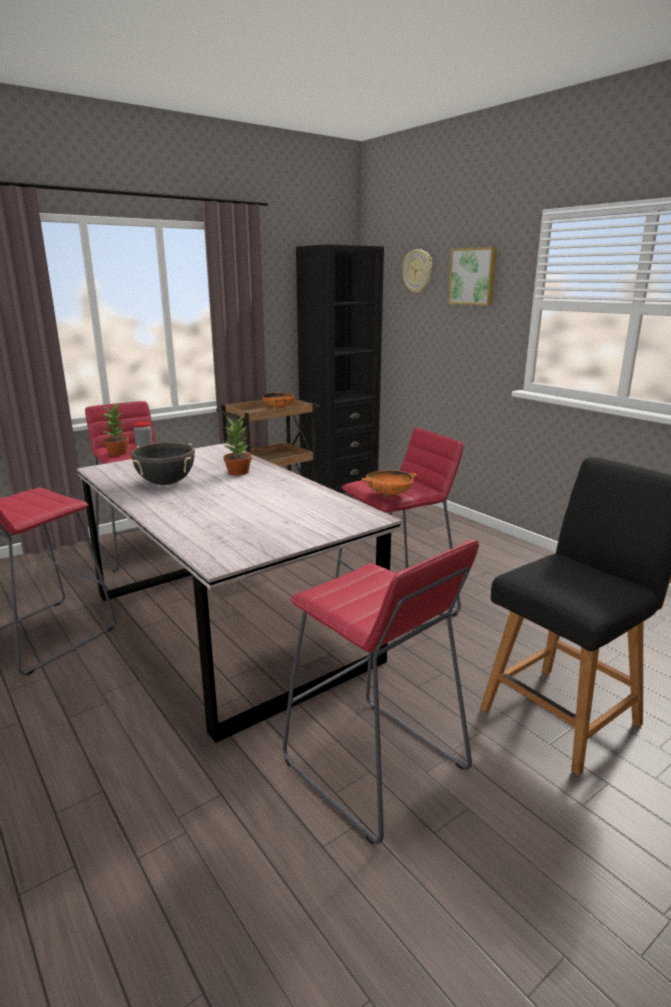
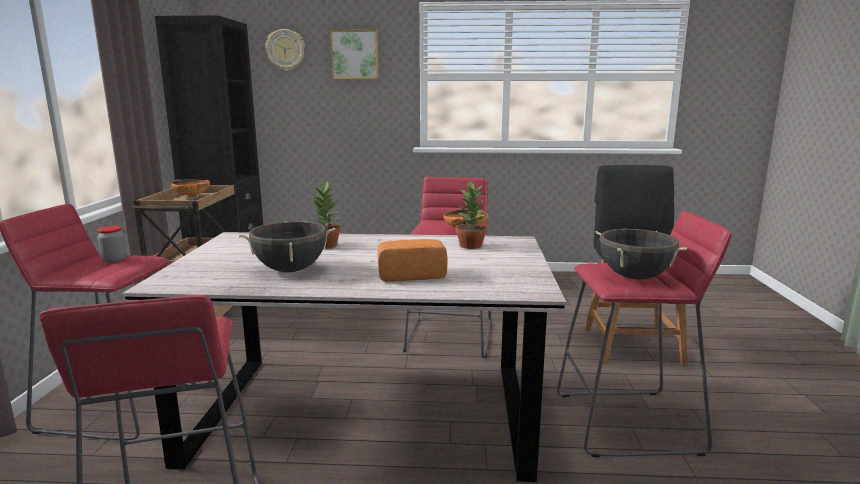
camera: 50 degrees left, 5 degrees down
(118, 453) = (101, 273): potted plant -> potted plant (471, 245)
(203, 513) = (410, 275): none -> bread
(359, 596) = (635, 277): none -> black cooking pot

